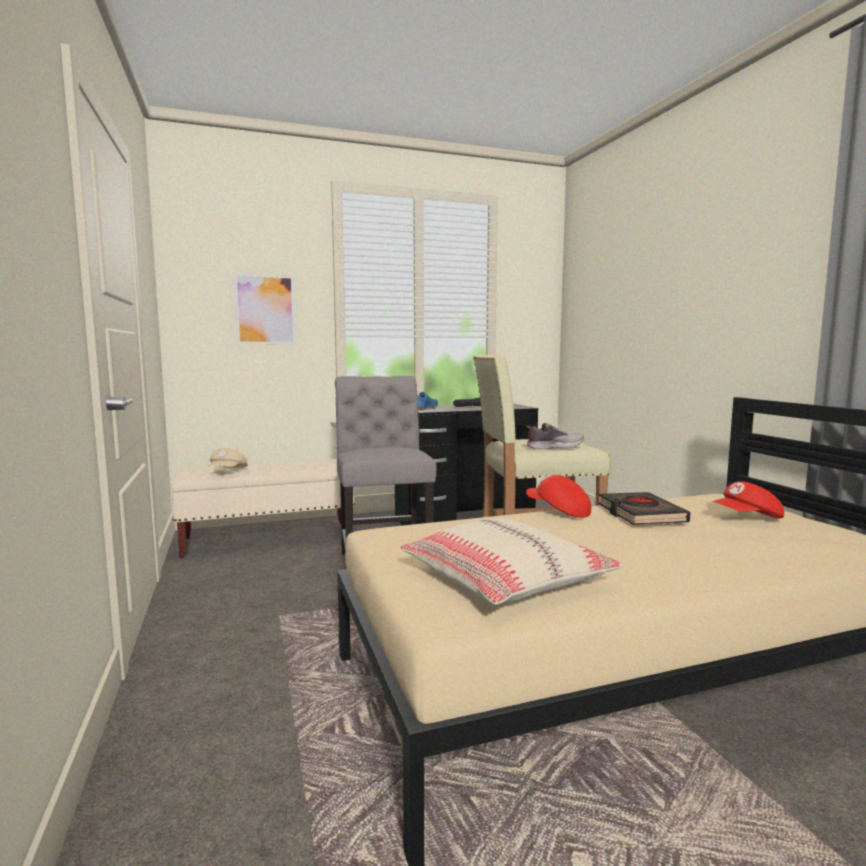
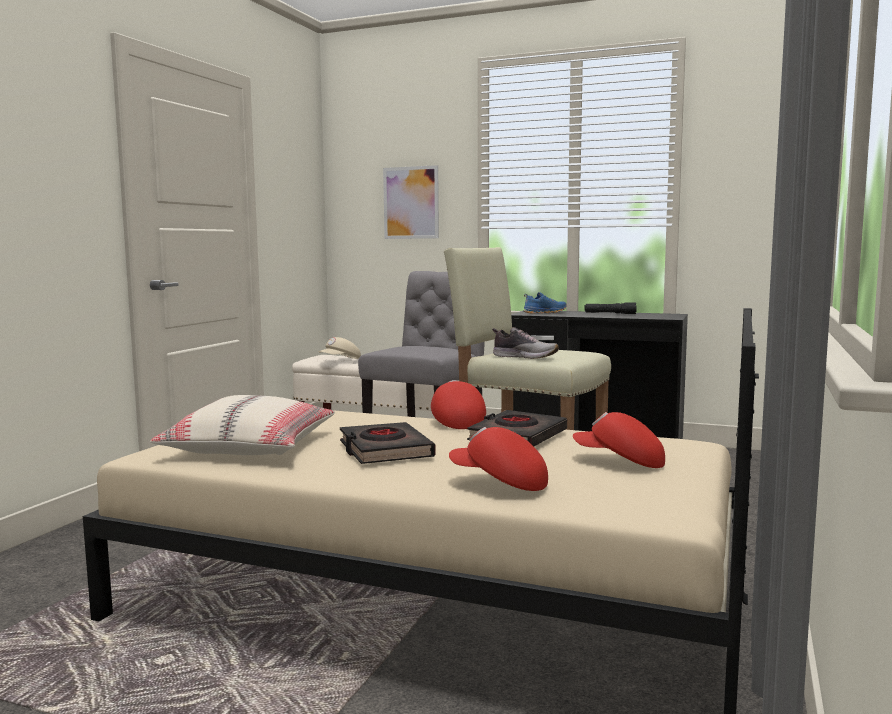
camera: 40 degrees right, 0 degrees up
(616, 549) = (385, 450): none -> black book
(776, 554) = (499, 482): none -> red cap

